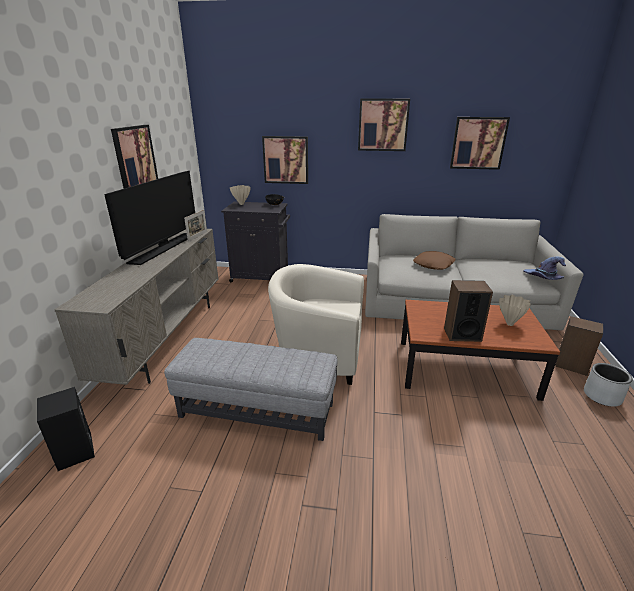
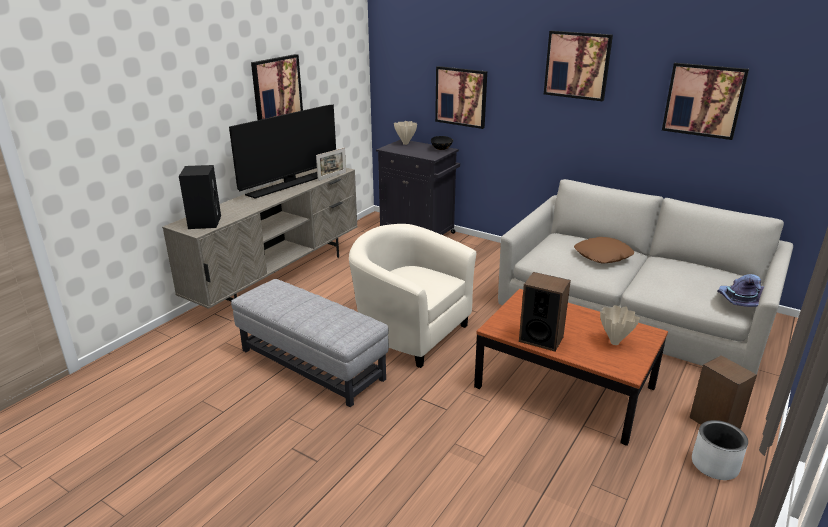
camera: 25 degrees right, 0 degrees up
(74, 451) = (152, 353): black speaker -> black speaker (204, 222)

